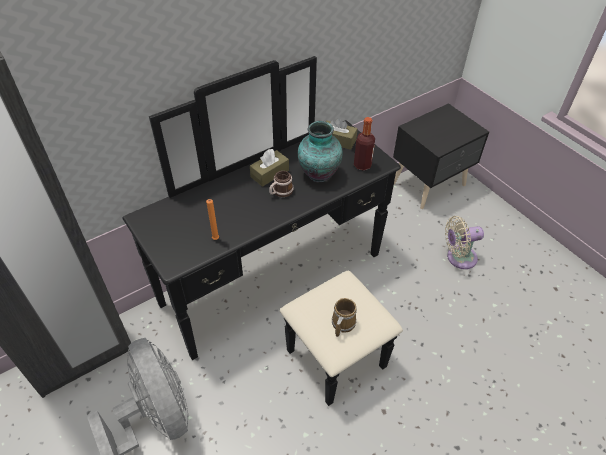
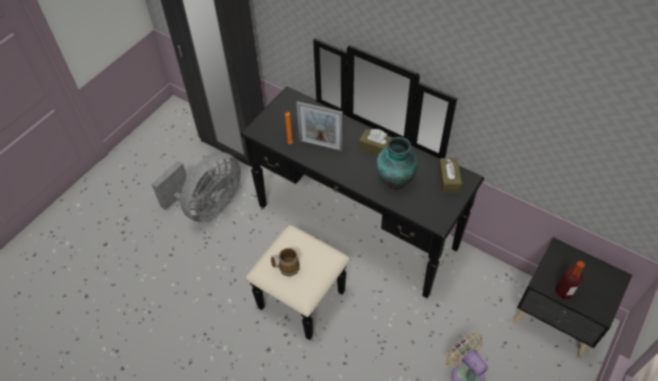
camera: 70 degrees right, 5 degrees up
(237, 214) = (321, 145): none -> picture frame
(280, 192) = (359, 162): mug -> none
(362, 165) = (426, 207): bottle -> bottle (563, 292)

